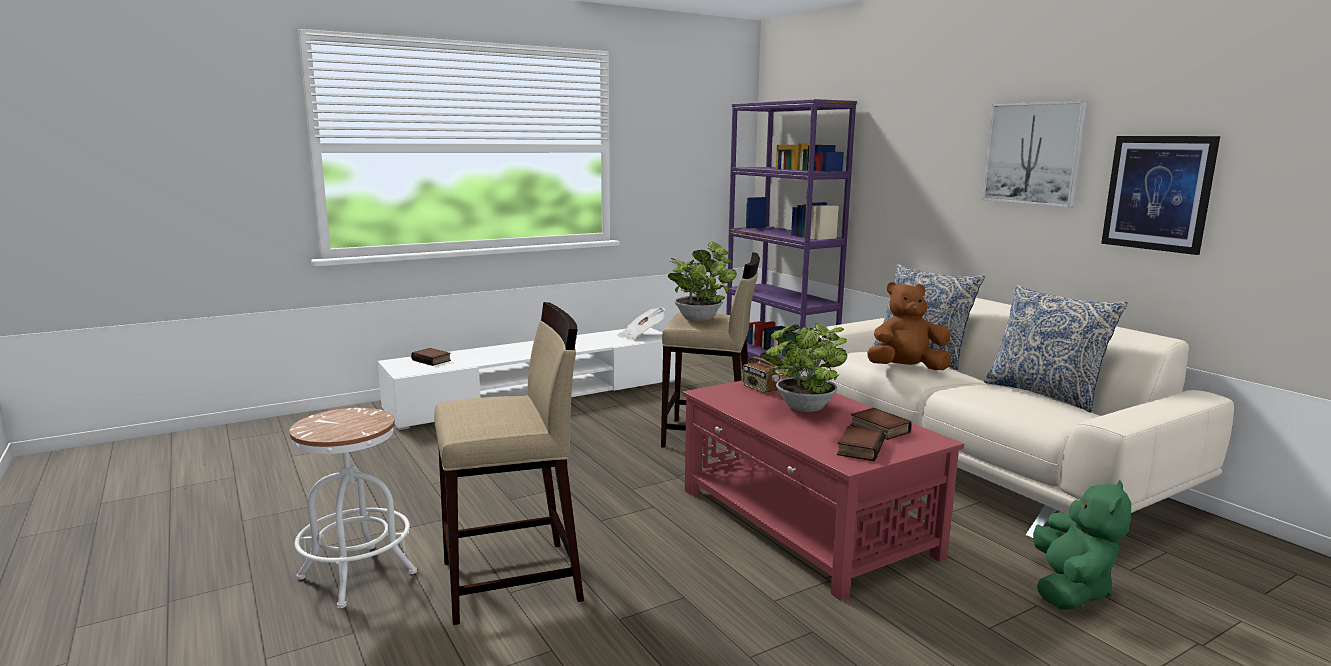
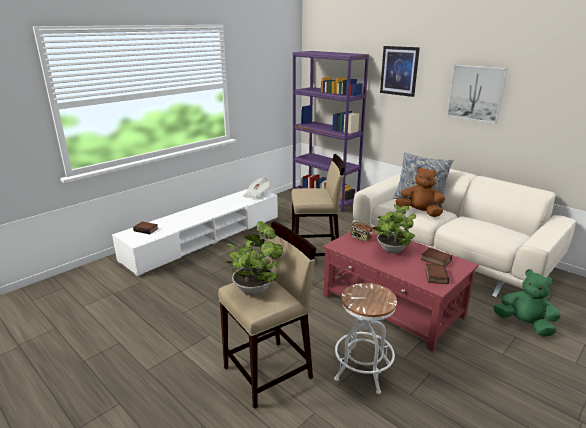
camera: 15 degrees left, 10 degrees up
(357, 575) = (180, 386): white stool -> white stool (362, 371)
(700, 318) = (311, 195): potted plant -> potted plant (254, 288)
(906, 369) = (419, 212): brown plush toy -> brown plush toy turned 45 degrees clockwise
(1044, 394) = (489, 221): pillow -> none
(1070, 589) = (524, 324): green plush toy -> green plush toy turned 60 degrees counterclockwise
(1158, 193) = (543, 119): picture -> picture (399, 71)

